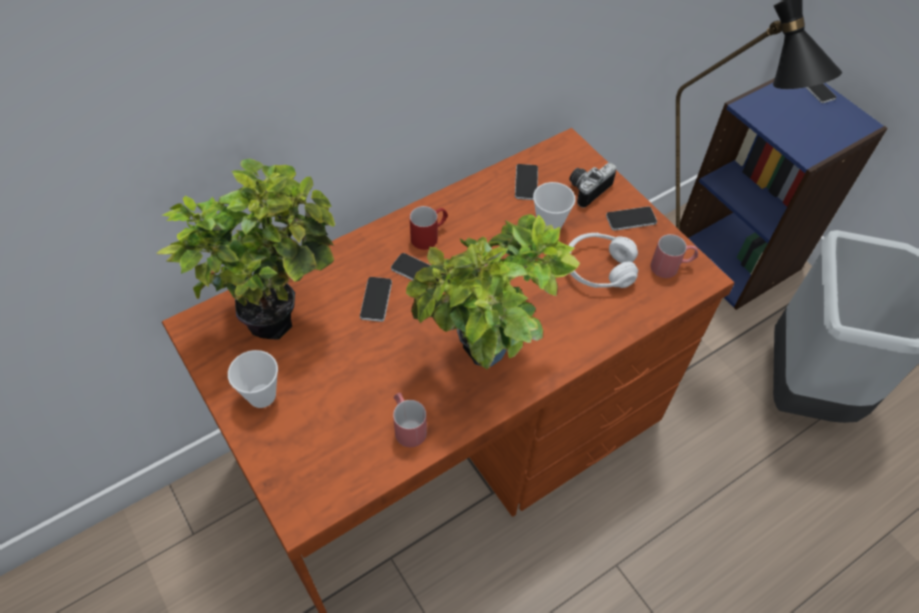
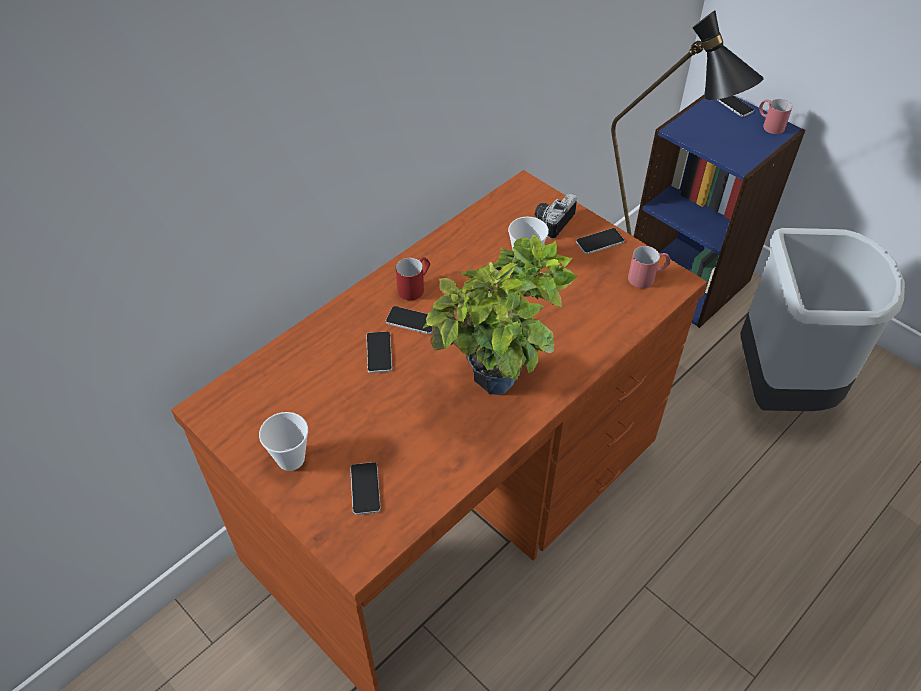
camera: 10 degrees left, 5 degrees down
(276, 313) = (284, 382): potted plant -> none
(407, 425) = (439, 460): red mug -> red mug (769, 125)
(526, 182) = (494, 225): phone -> phone (365, 488)
(599, 269) = (582, 290): white headphones -> none

